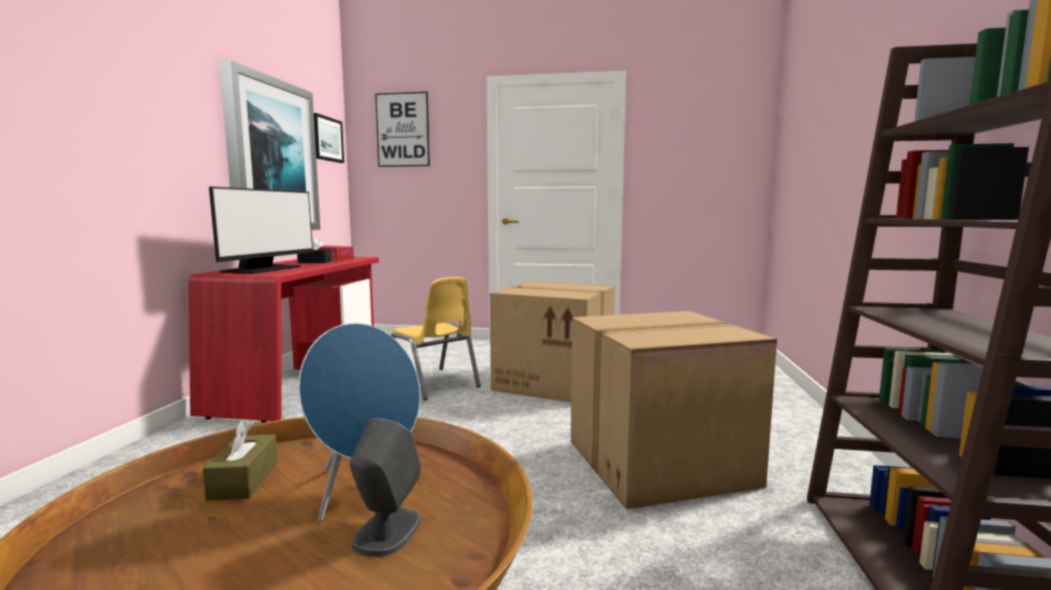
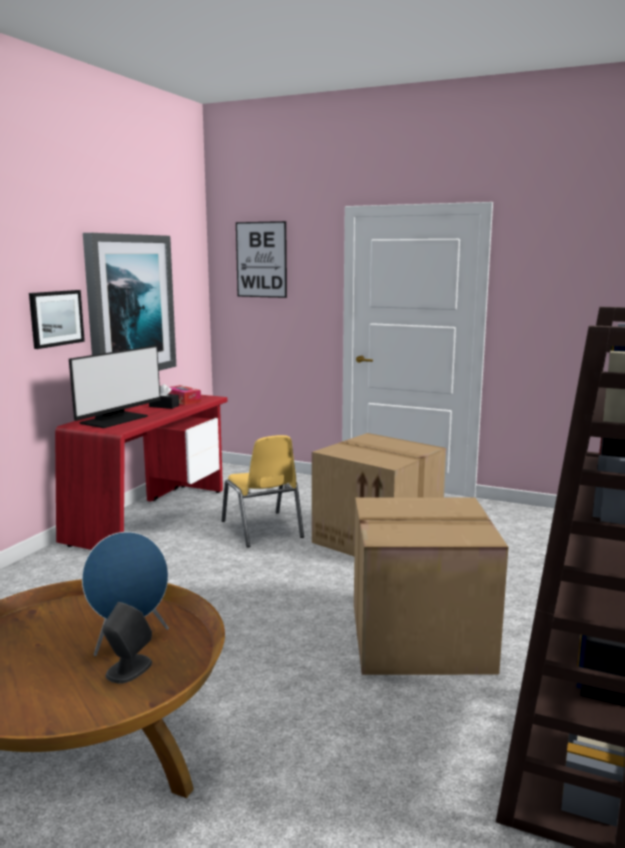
camera: 15 degrees right, 5 degrees up
(244, 480) = (61, 621): brown tissue box -> none
(327, 139) = (187, 273): picture -> picture (56, 318)

